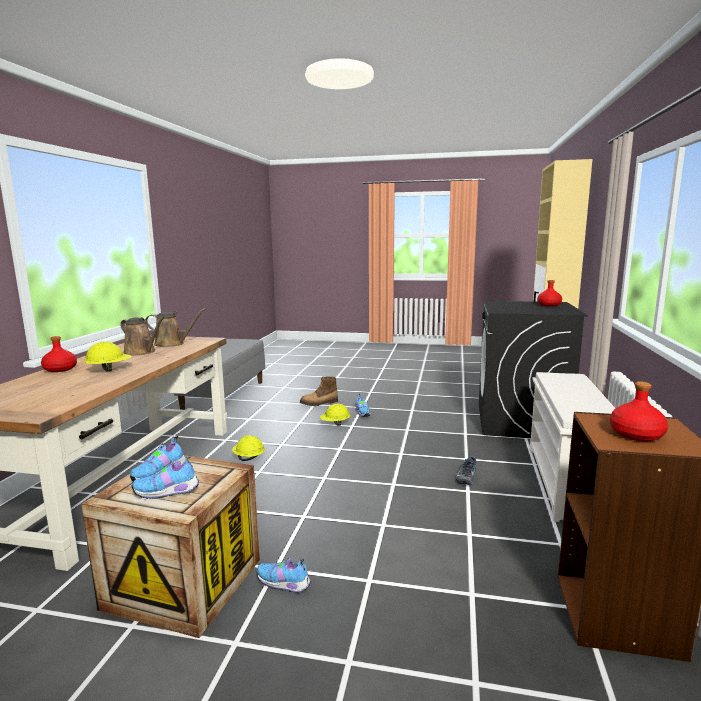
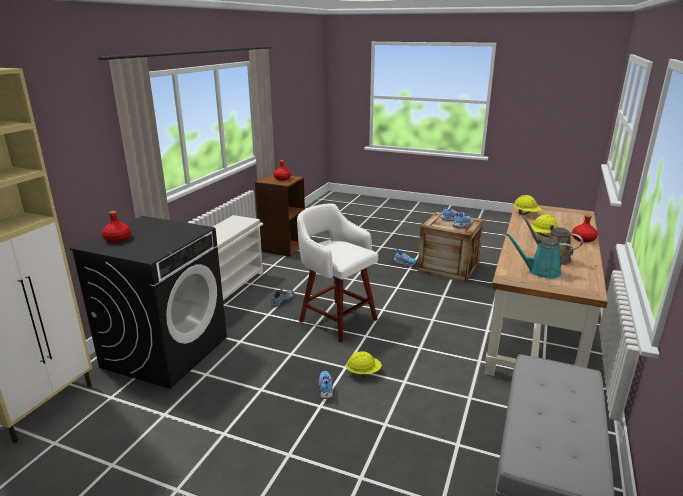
camera: 170 degrees left, 10 degrees up
(172, 344) = (540, 272): brown watering can -> turquoise watering can
(248, 458) = (445, 334): yellow hard hat -> yellow hard hat (526, 214)
(319, 403) = (378, 425): boot -> none
(379, 461) = (336, 319): none -> white stool

